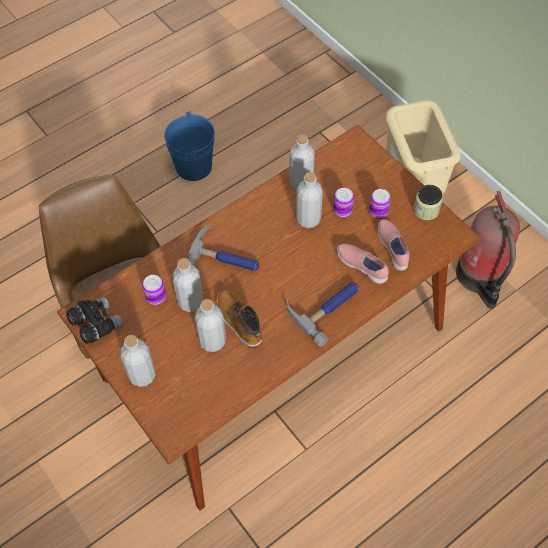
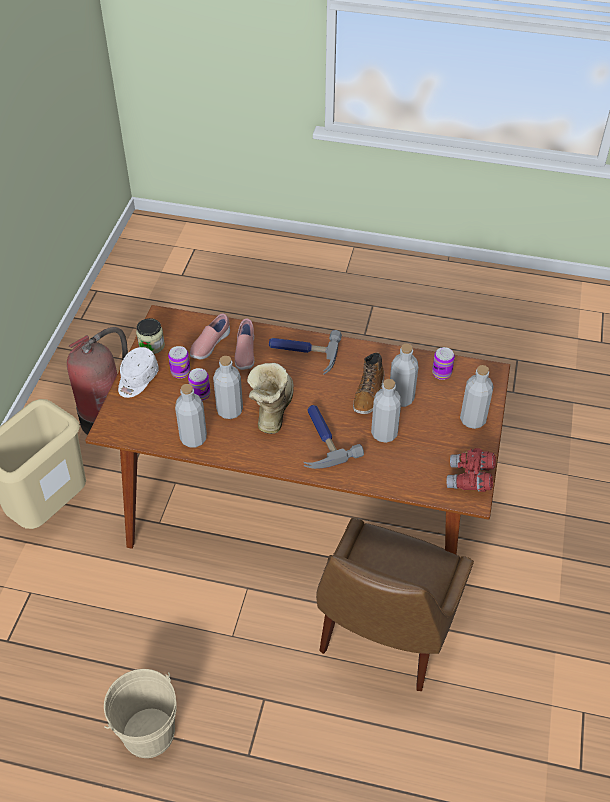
camera: 130 degrees left, 10 degrees down
(96, 324) = (470, 479): black binoculars -> red binoculars
(156, 297) = (404, 458): can -> can (441, 373)
(194, 166) = (149, 732): blue bucket -> beige bucket
(284, 245) = (271, 410): none -> boot
(393, 181) = (137, 379): none -> white cap

